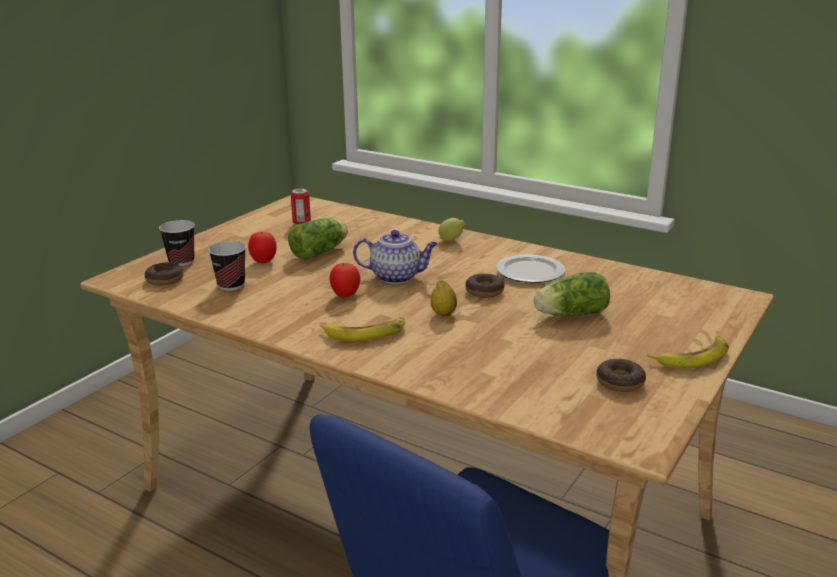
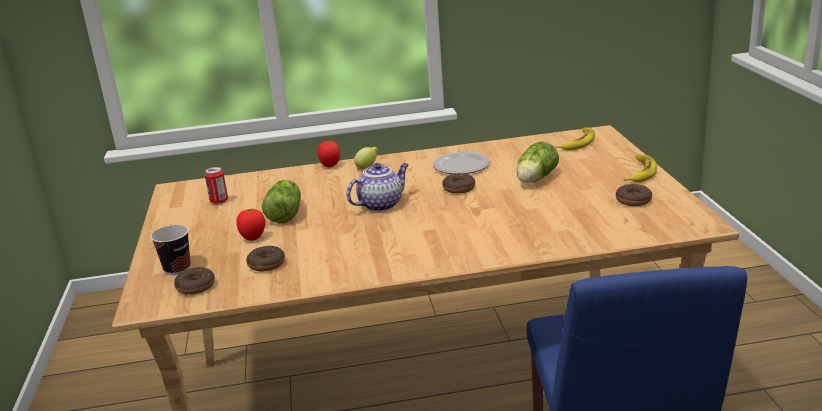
camera: 40 degrees left, 0 degrees up
(231, 285) = (266, 264): cup -> donut
(345, 295) = (372, 231): tomato -> tomato (330, 166)
(366, 333) = (440, 245): banana -> banana (577, 142)
(443, 314) = (463, 212): lemon -> none

